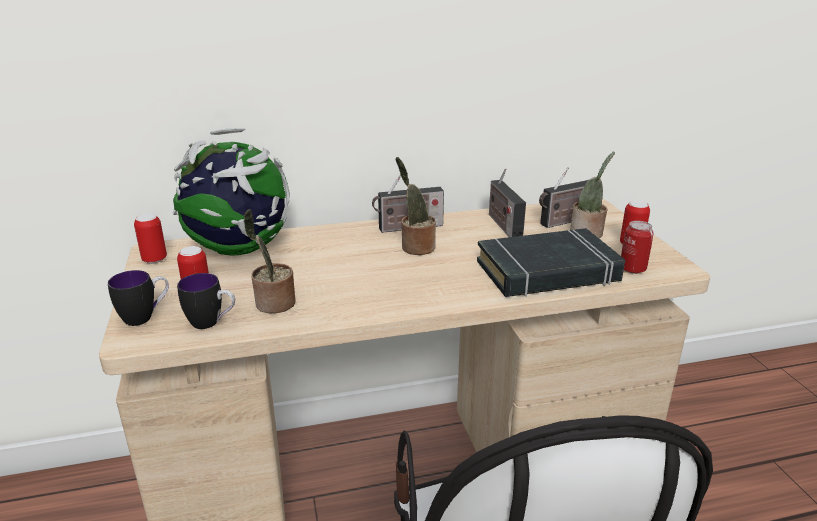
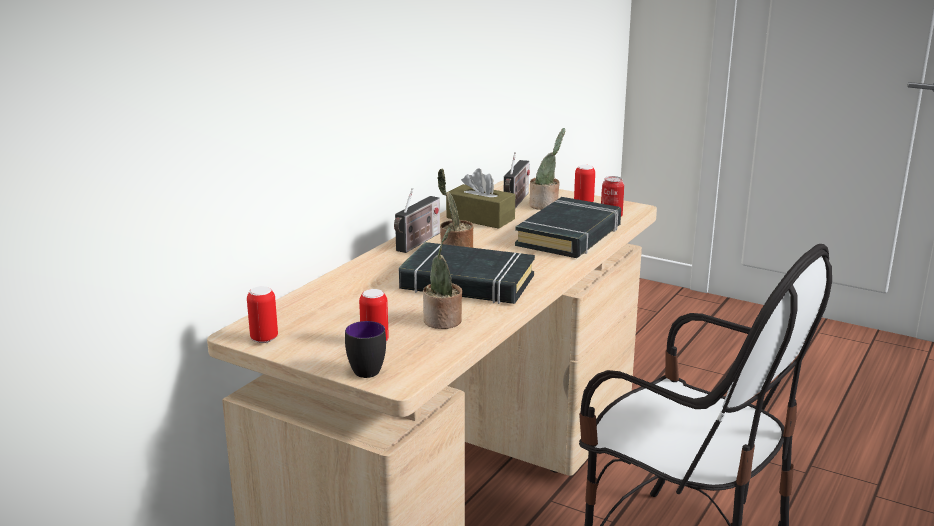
camera: 45 degrees left, 5 degrees down
(212, 323) = (429, 349): mug -> none
(239, 250) = (322, 305): globe -> none
(365, 278) = (467, 283): none -> black book
(502, 225) = (480, 218): radio -> brown tissue box

